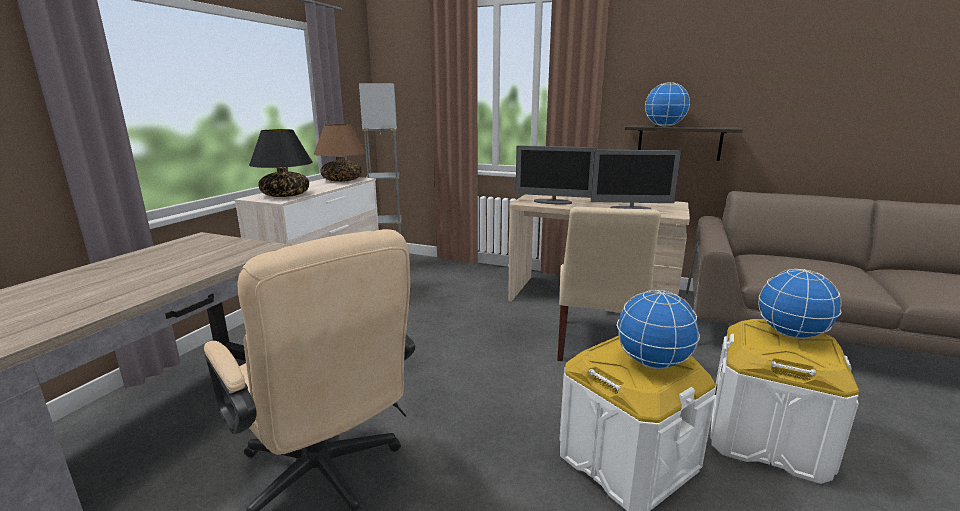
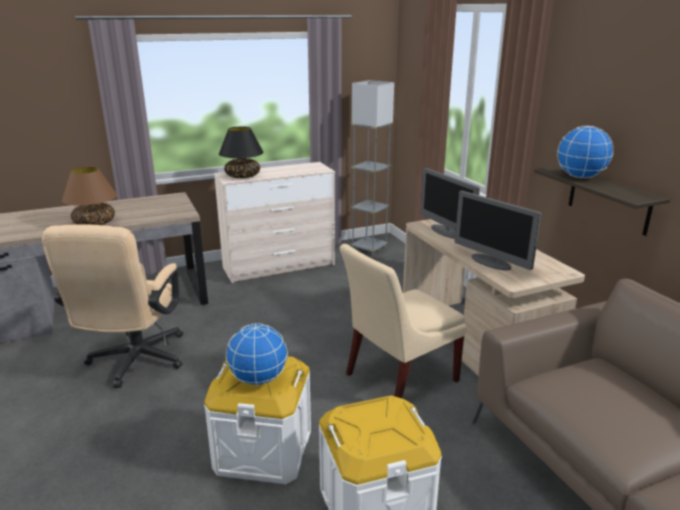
camera: 45 degrees right, 5 degrees up
(342, 180) = (308, 168): brown table lamp -> brown table lamp (94, 223)
(790, 334) = (396, 422): globe -> none

